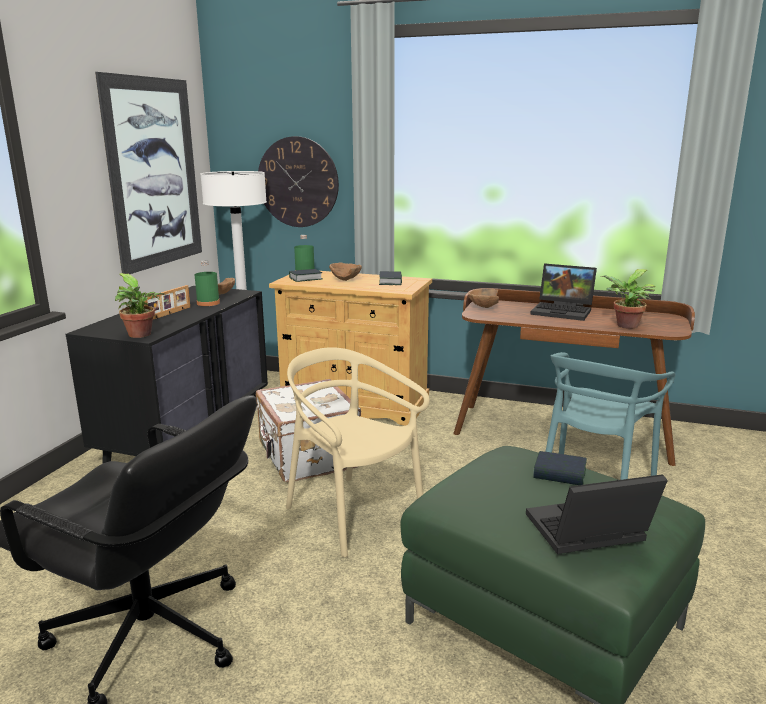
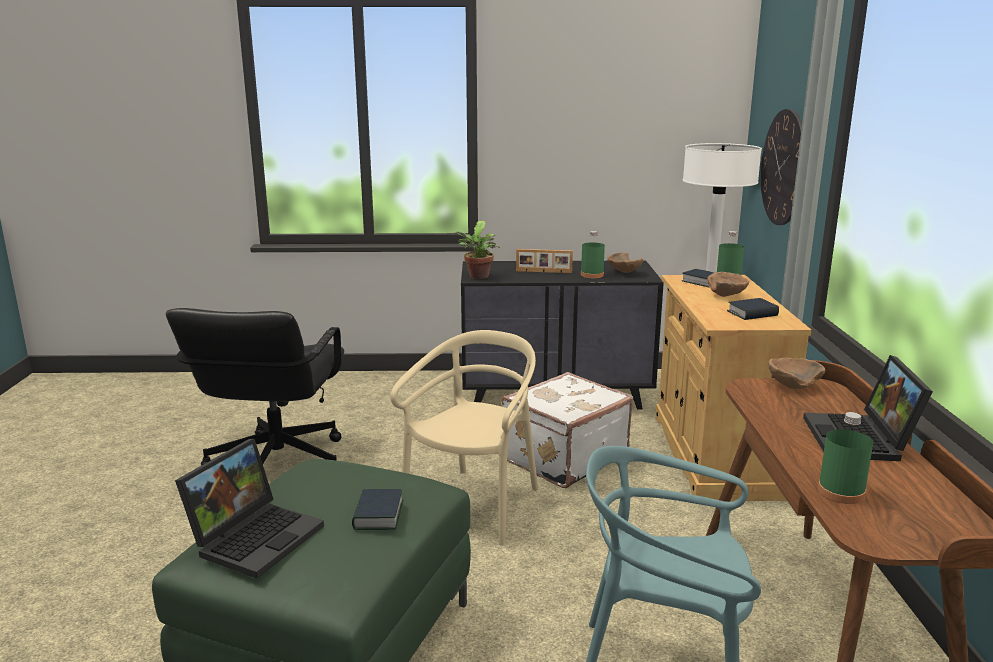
camera: 70 degrees right, 0 degrees up
(154, 173) = (641, 138): picture -> none
(587, 533) = (256, 536): laptop -> laptop turned 60 degrees clockwise
(625, 326) = (841, 492): potted plant -> green bottle

